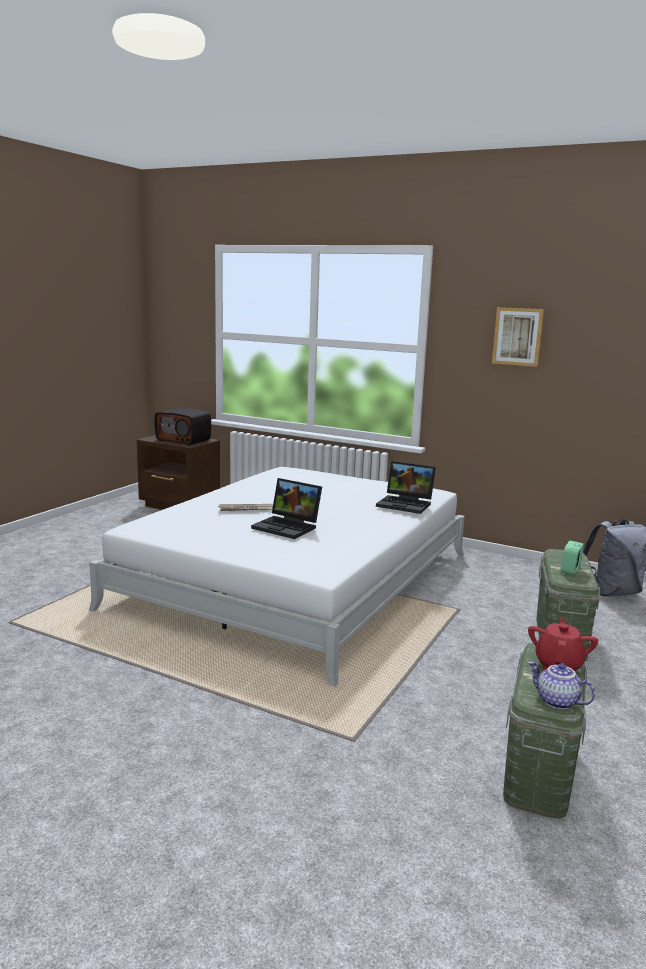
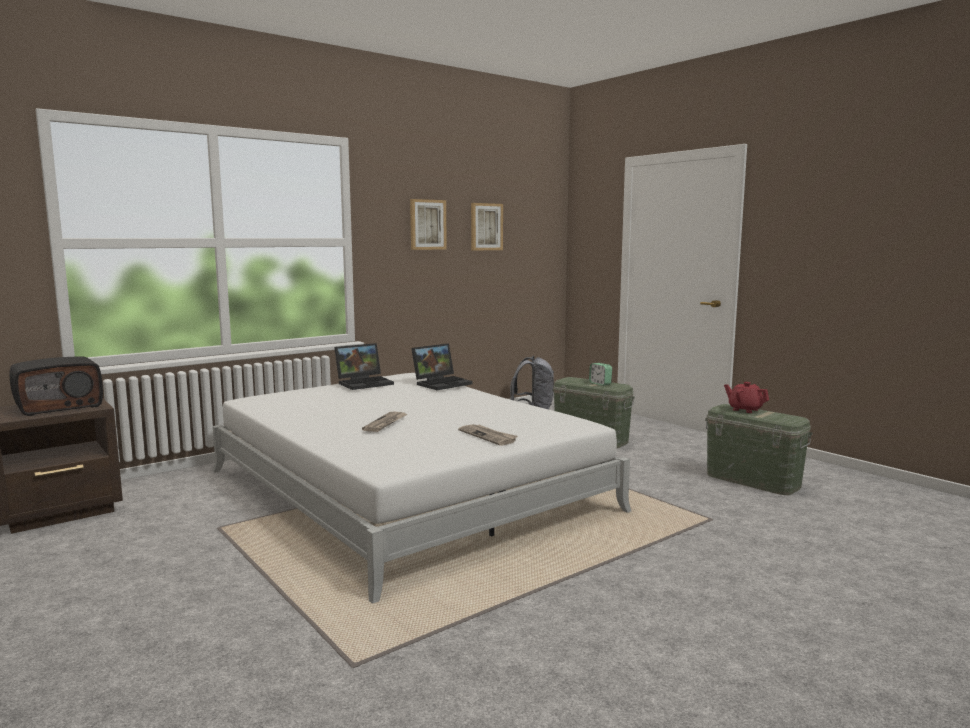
camera: 65 degrees left, 5 degrees down
(242, 543) = (488, 436): none -> newspaper
(288, 527) = (460, 418): laptop -> laptop (365, 383)
(556, 701) = (791, 418): teapot -> none
(607, 343) = (486, 227): none -> picture

